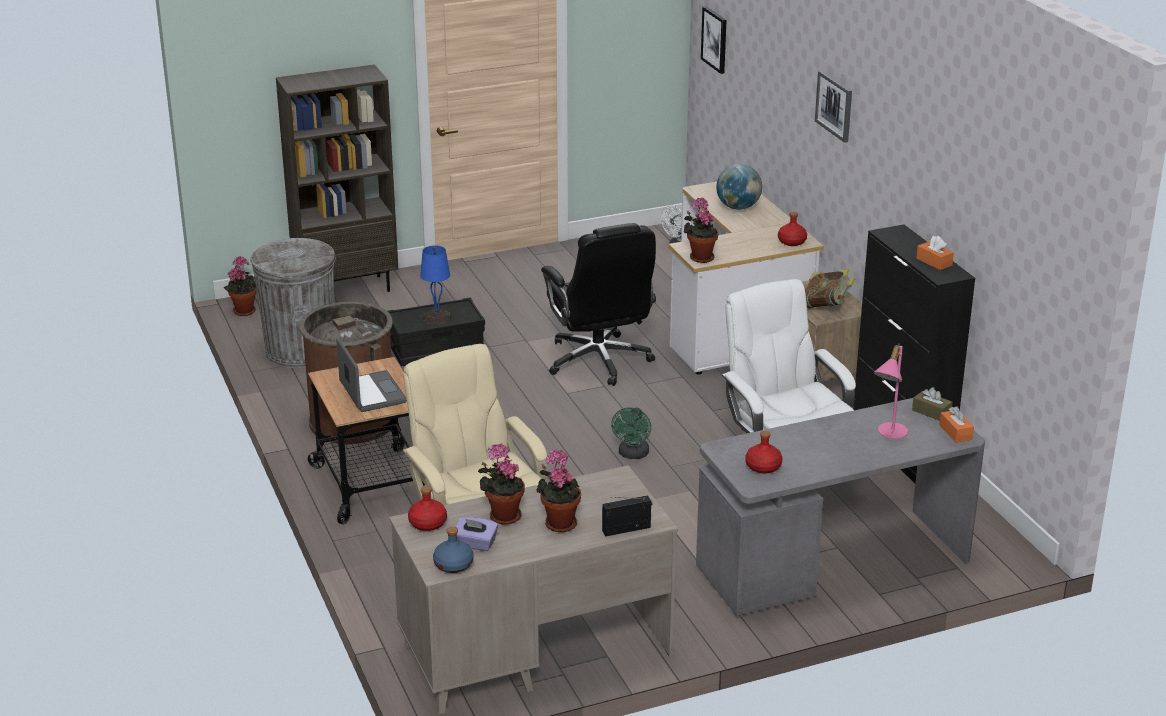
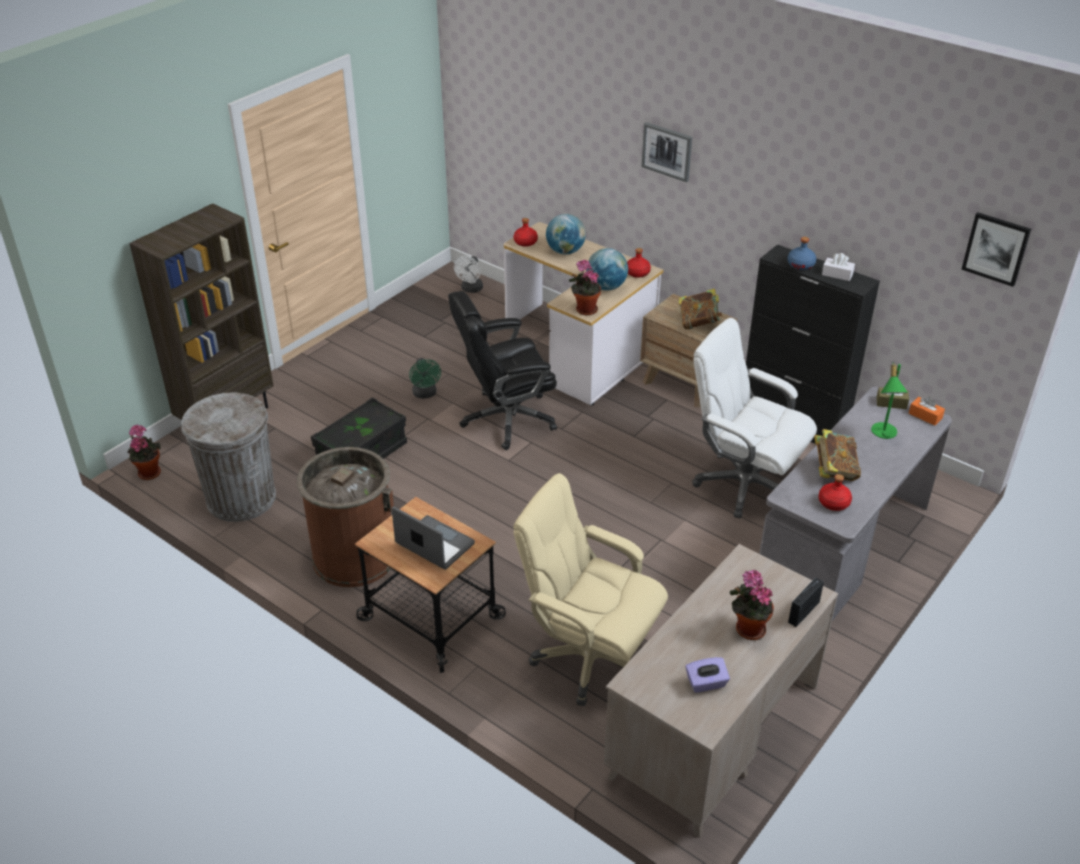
camera: 30 degrees left, 10 degrees up
(427, 523) = (645, 679): red bottle -> red bottle (525, 242)
(436, 317) = (361, 428): blue table lamp -> none
(454, 565) = (711, 715): blue bottle -> blue bottle (800, 265)
(502, 516) = (697, 641): potted plant -> none
(599, 361) = (506, 419): black office chair -> black office chair turned 120 degrees clockwise
(632, 455) = (612, 502): green fan -> green fan (425, 394)
(715, 39) = (483, 104): picture -> picture (996, 248)
(745, 245) = (606, 287): none -> globe
(796, 444) = (834, 471): none -> book
(888, 432) = (883, 434): pink table lamp -> green table lamp
(934, 262) = (837, 274): orange tissue box -> white tissue box

